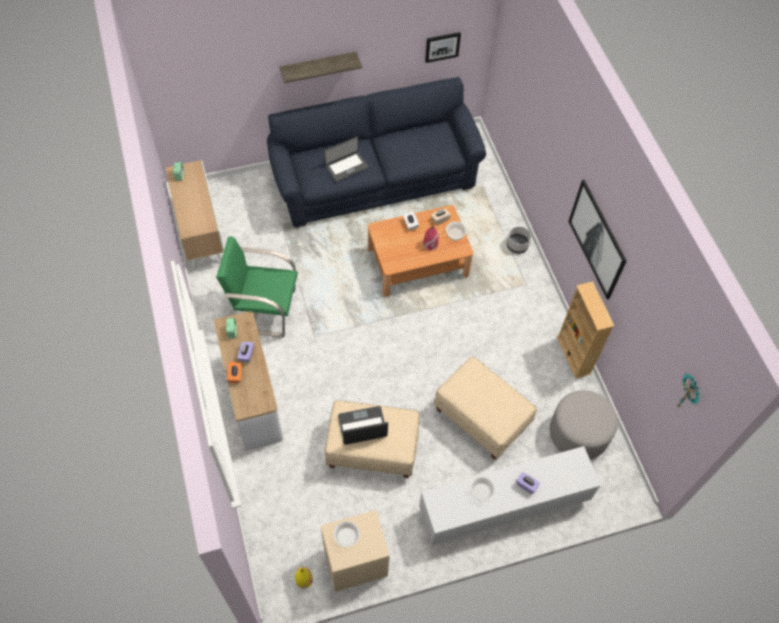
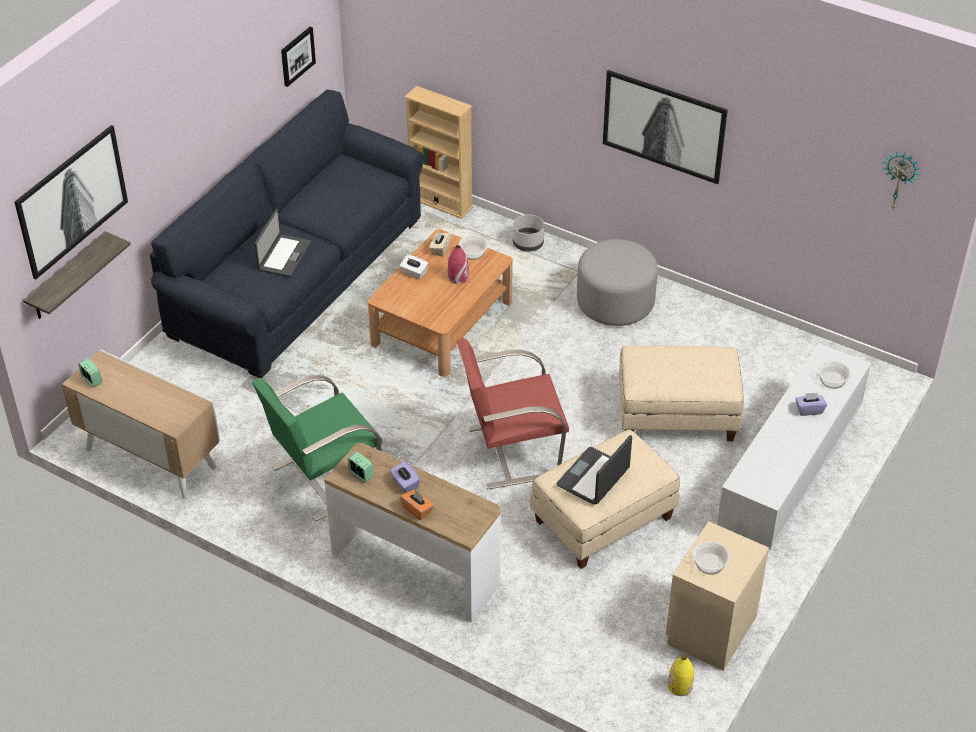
camera: 40 degrees left, 15 degrees down
(208, 69) = (72, 201): none -> picture
(318, 67) = (184, 144): shelf -> shelf (67, 277)
(370, 368) = (511, 452): none -> red armchair
(481, 491) = (776, 444): bowl -> bowl (832, 380)
(573, 355) = (698, 302): beige bookcase -> beige bookcase (440, 202)
(578, 433) = (781, 363): grey ottoman -> grey ottoman (615, 302)

